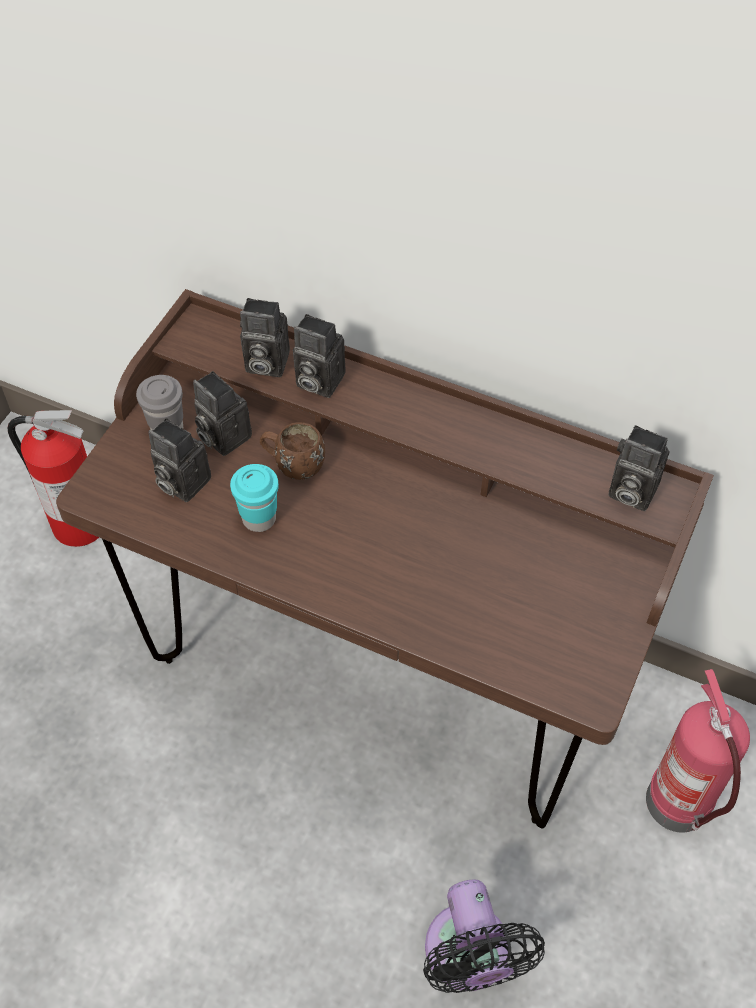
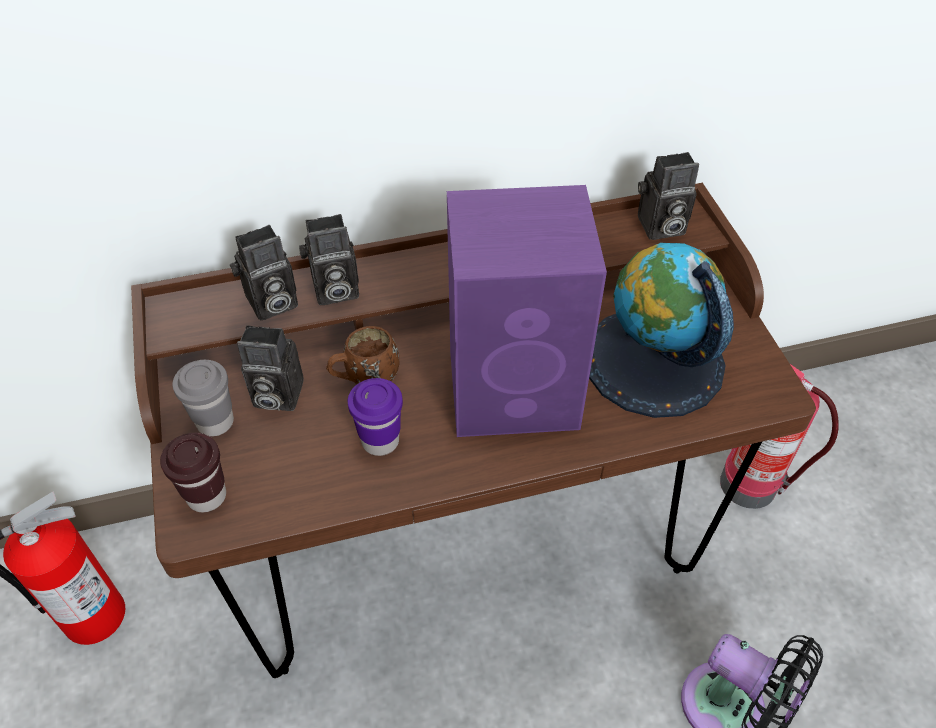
camera: 40 degrees left, 5 degrees down
(117, 479) = (206, 496): none -> brown cup
(180, 482) = (274, 458): camera -> none
(259, 519) = (380, 441): turquoise cup -> purple cup
(392, 548) = (517, 389): none -> purple speaker
(521, 599) = (652, 361): none -> globe

